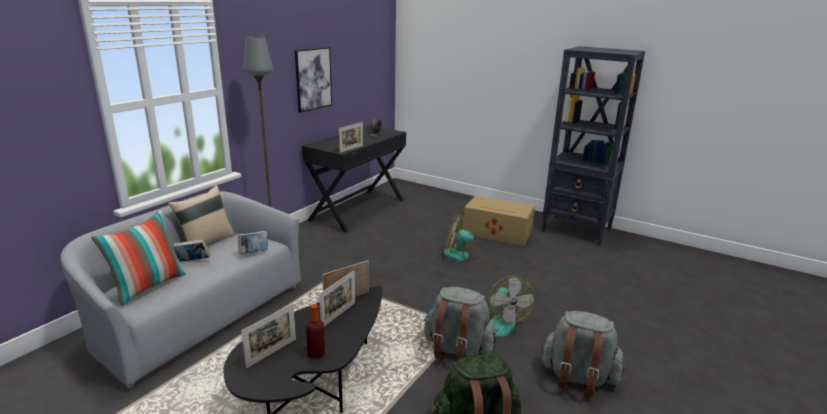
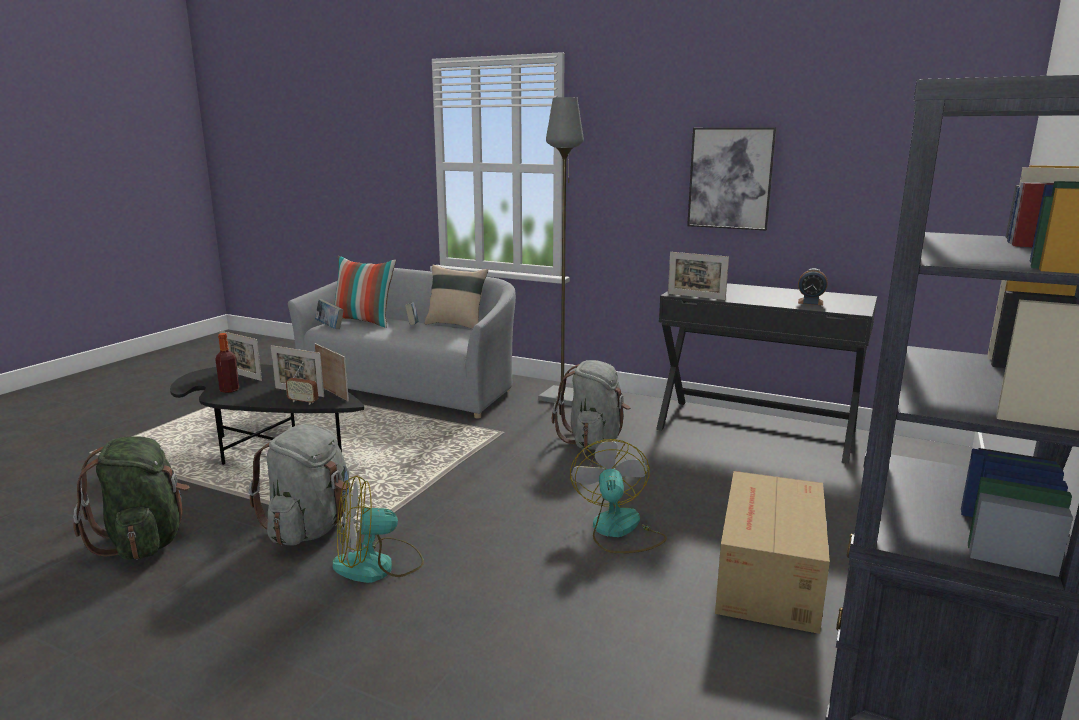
camera: 85 degrees right, 5 degrees down
(254, 253) = (433, 341): book -> book (330, 327)
(363, 311) = (303, 402): none -> radio
(578, 378) = (192, 642): grey backpack -> grey backpack (593, 441)

